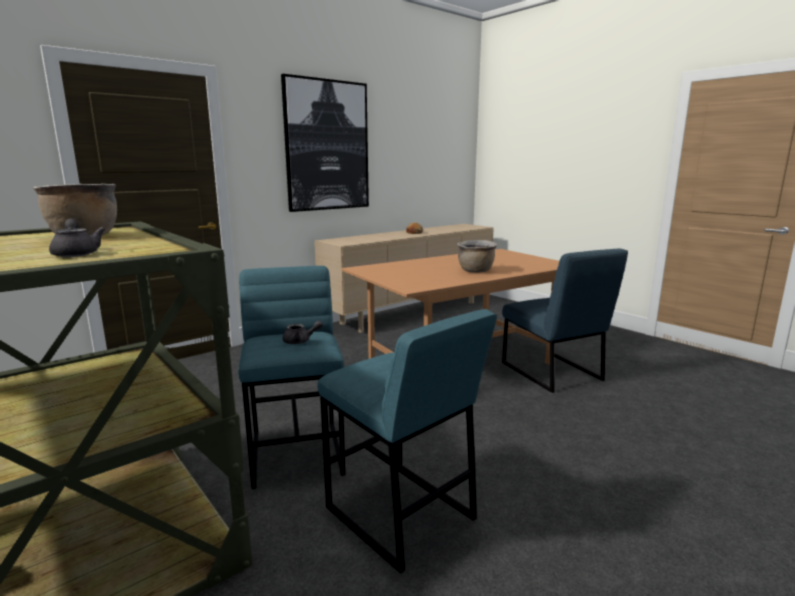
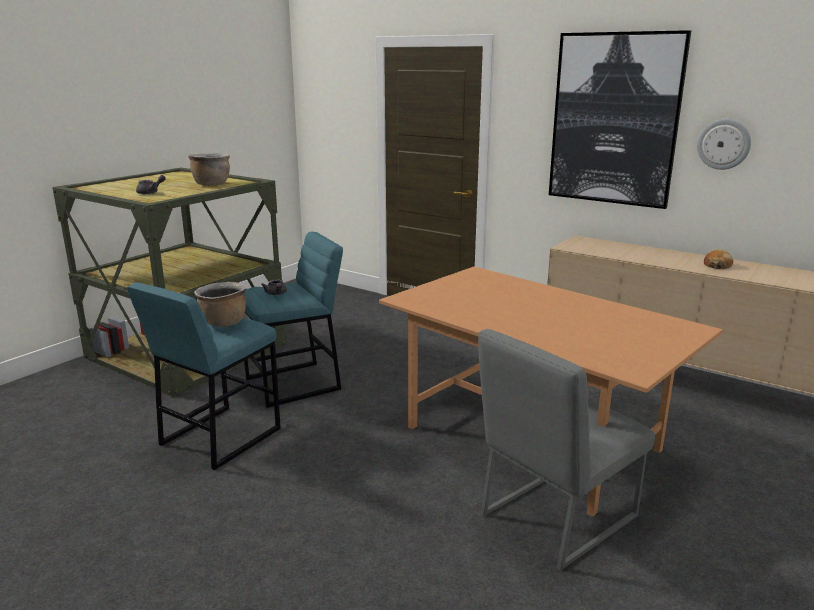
camera: 75 degrees right, 5 degrees up
(388, 159) = (723, 144): none -> wall clock
(476, 271) = (514, 320): brown cooking pot -> brown cooking pot (223, 323)
(552, 372) = (555, 516): blue chair -> grey chair

